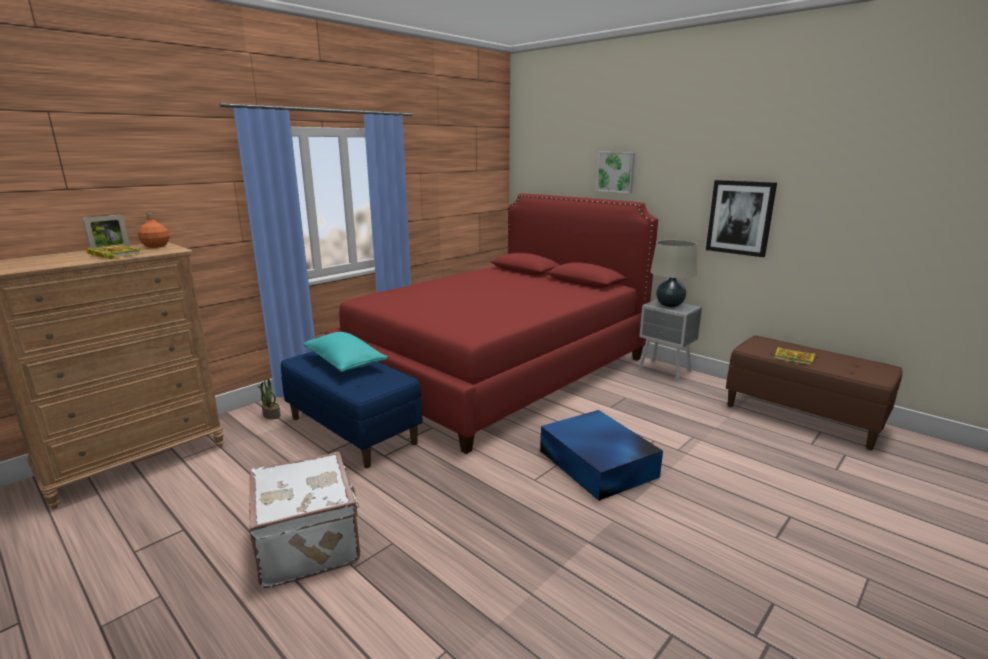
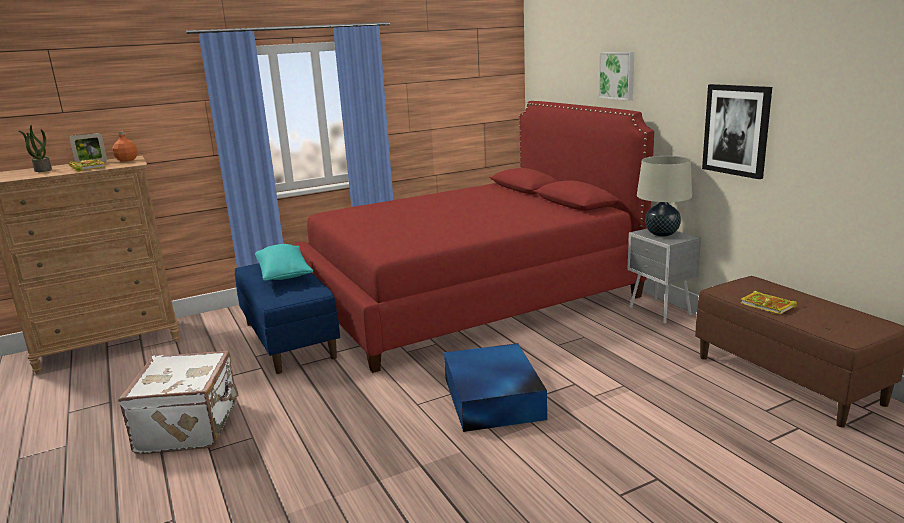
camera: 20 degrees right, 0 degrees up
(271, 415) = (232, 319): potted plant -> potted plant (42, 170)

